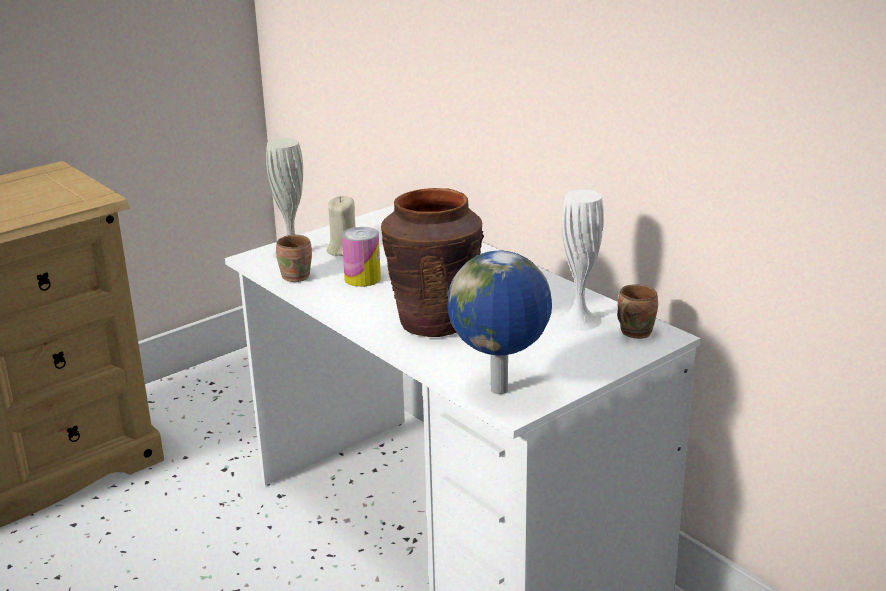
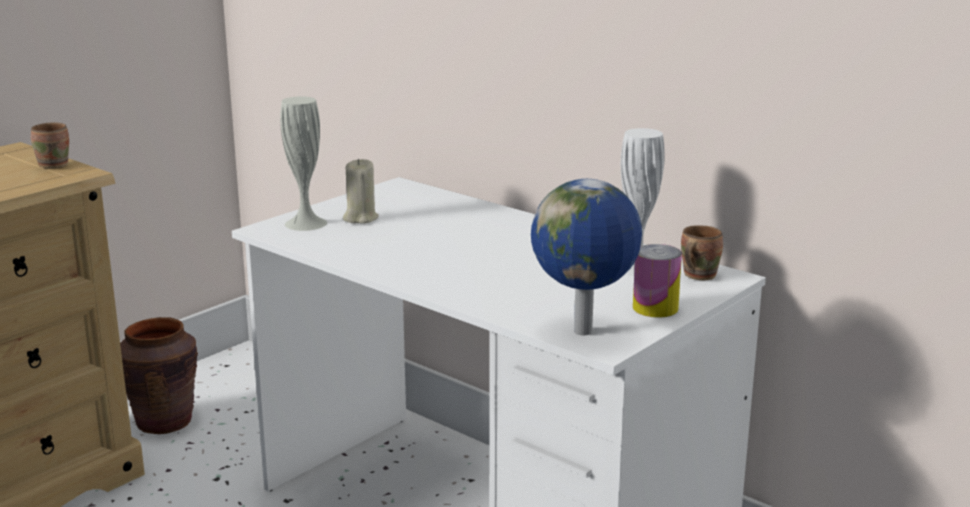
camera: 10 degrees left, 5 degrees down
(298, 276) = (321, 243): brown mug -> brown mug (56, 165)
(362, 278) = (392, 242): can -> can (655, 308)
(434, 323) = (487, 277): brown vase -> brown vase (164, 422)

